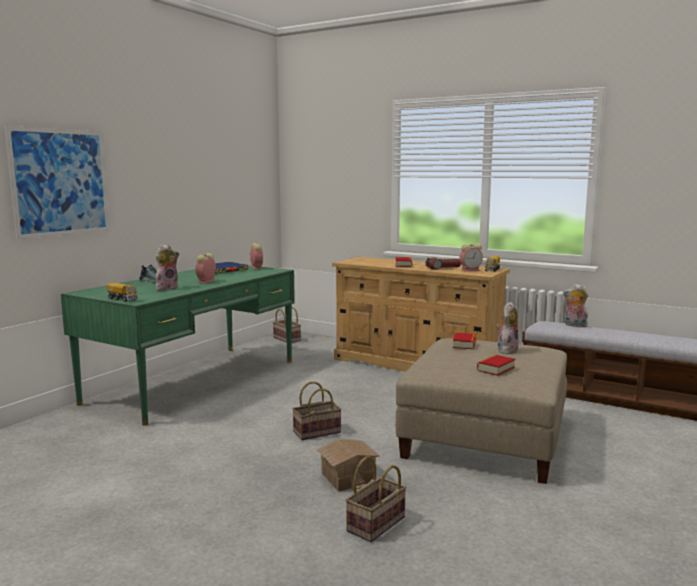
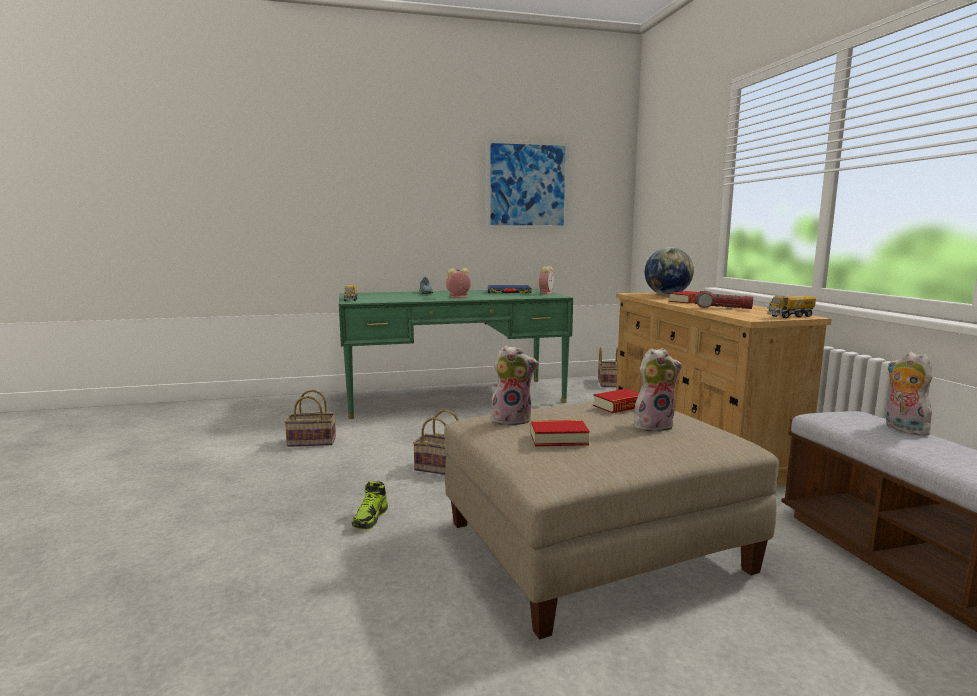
camera: 45 degrees right, 0 degrees up
(60, 182) = (346, 196): picture -> picture (527, 185)
(167, 288) = (410, 297): plush toy -> plush toy (512, 420)
(349, 477) = (370, 518): toy house -> shoe
(370, 260) = (667, 295): none -> globe
(376, 525) = (286, 572): basket -> basket (310, 442)
(471, 270) = (755, 313): alarm clock -> none

